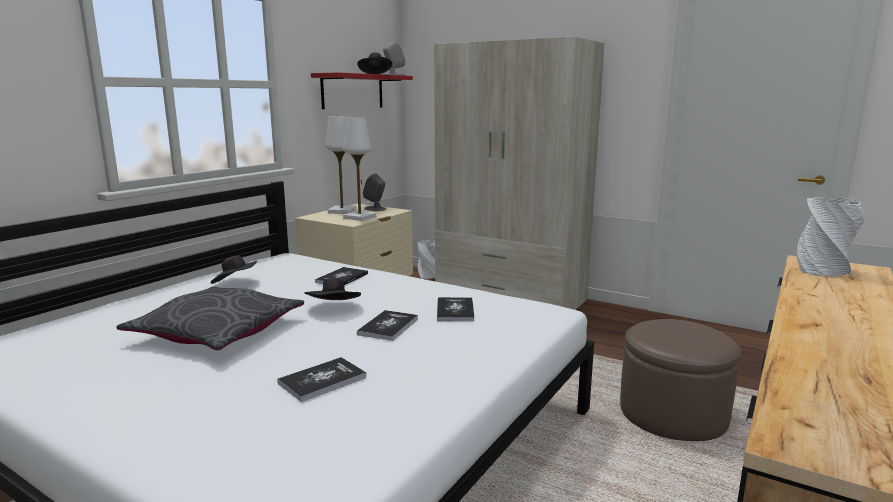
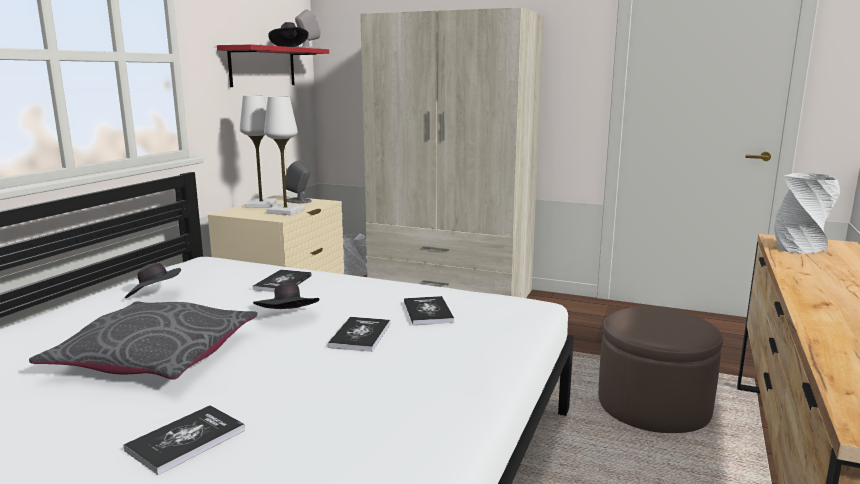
camera: 10 degrees left, 0 degrees up
(322, 380) = (310, 405): book -> book (186, 440)

